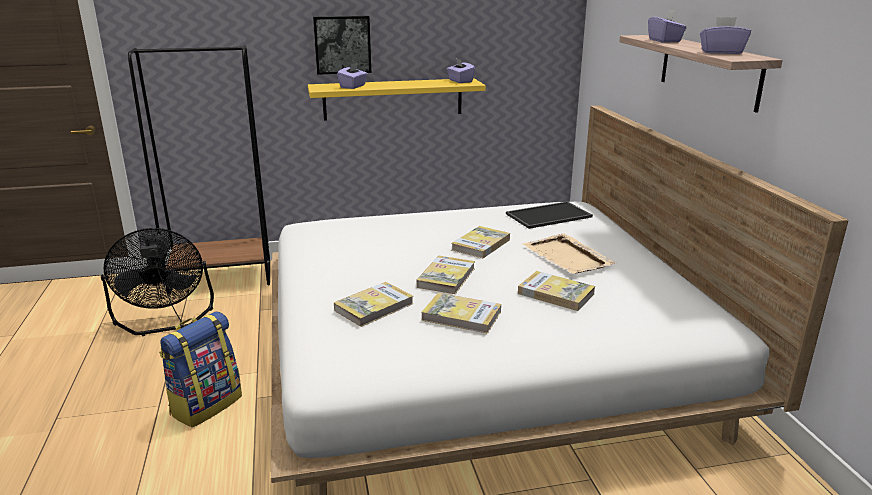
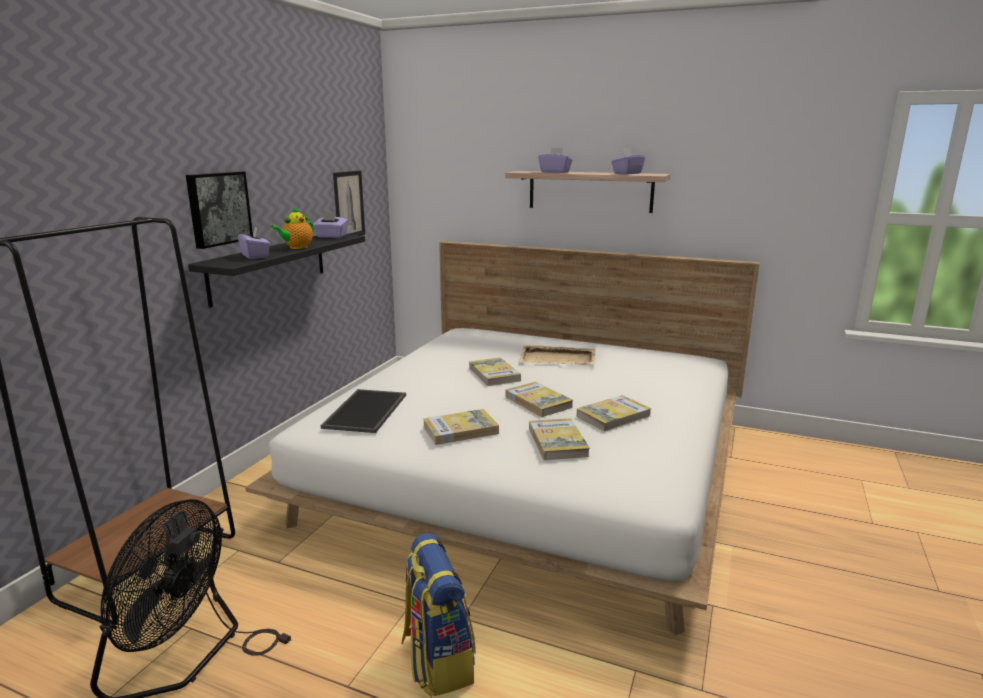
camera: 55 degrees left, 5 degrees down
(393, 99) = (269, 267): yellow shelf -> black shelf
(400, 85) = (297, 247): none -> teapot
(510, 53) = (349, 205): none -> picture
(548, 216) = (476, 341): tray -> tray (367, 411)
(555, 294) = (612, 379): book -> book (460, 430)

